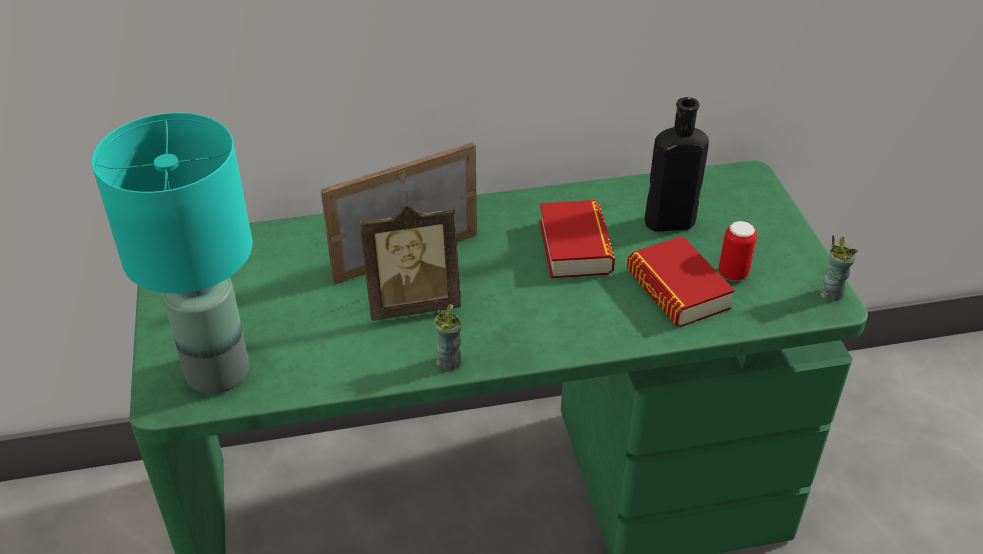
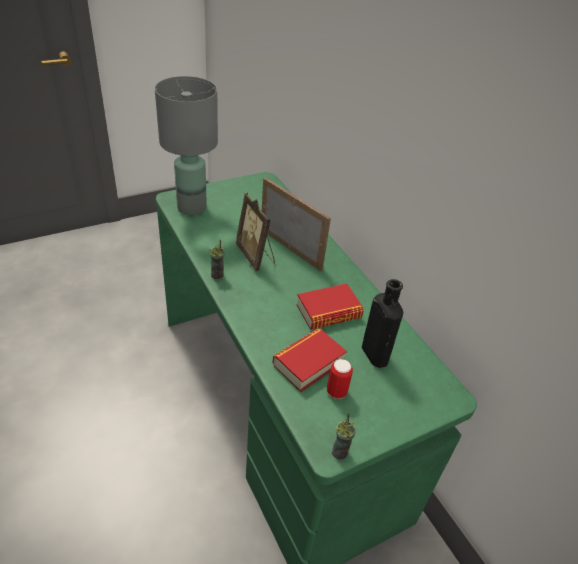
camera: 70 degrees right, 0 degrees up
(219, 372) = (191, 208): turquoise table lamp -> grey table lamp

